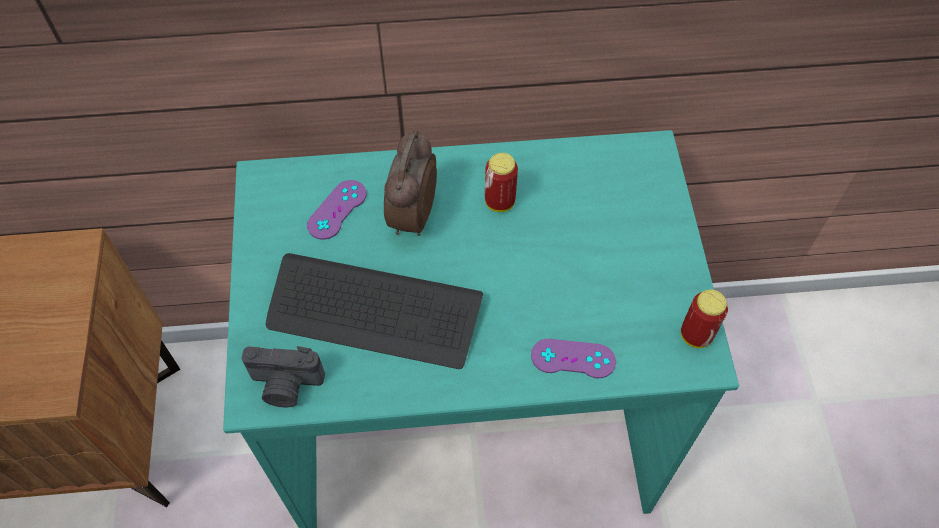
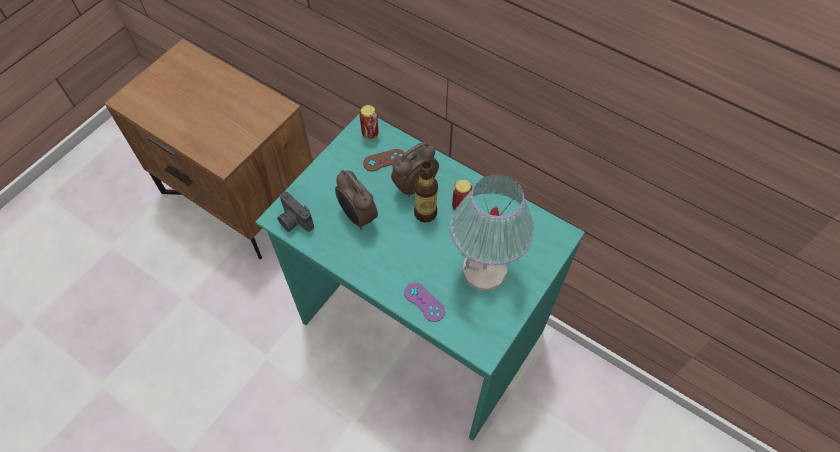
camera: 40 degrees right, 0 degrees up
(337, 210) = (384, 160): purple game controller -> brown game controller
(374, 312) = (357, 217): keyboard -> alarm clock
(461, 242) = (425, 213): none -> bottle
(606, 261) = (484, 271): none -> table lamp
(696, 335) = (493, 336): can -> can (370, 134)

